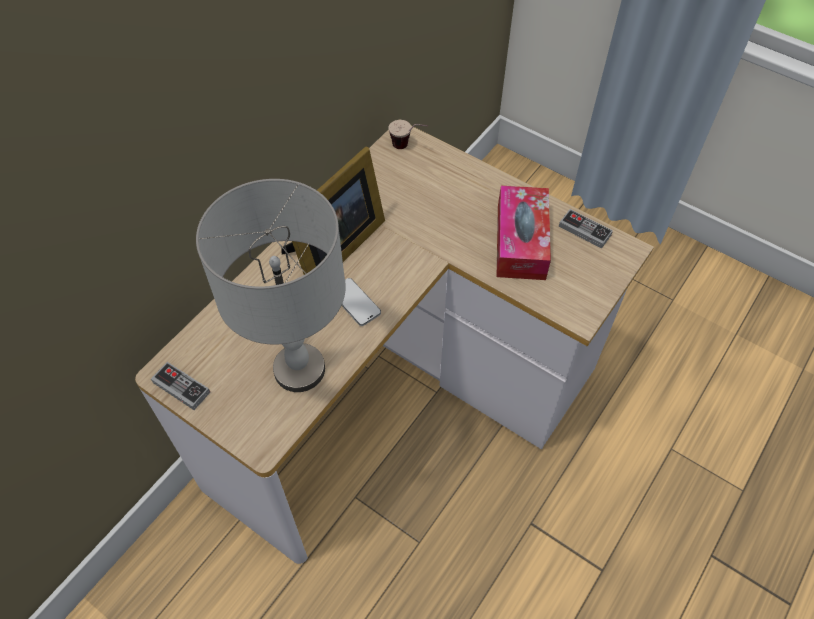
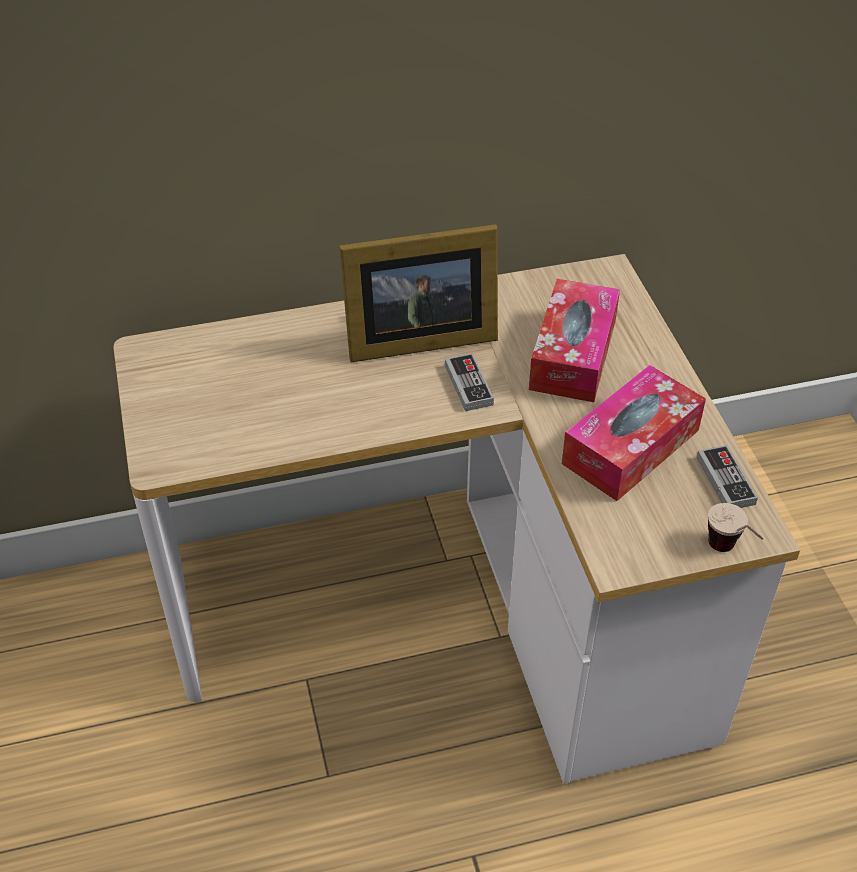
camera: 40 degrees right, 10 degrees down
(181, 387) = (144, 371): game controller -> game controller (468, 385)
(300, 369) = (263, 422): grey table lamp -> none
(355, 303) = (381, 397): phone -> none
(408, 147) = (604, 285): cup -> cup (729, 554)
(435, 203) = (573, 354): none -> tissue box

